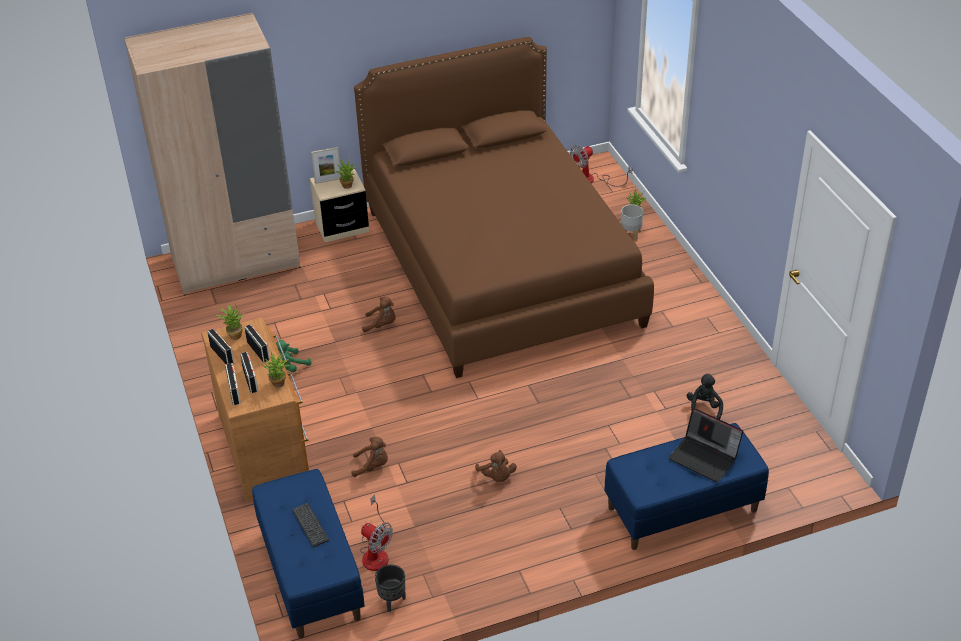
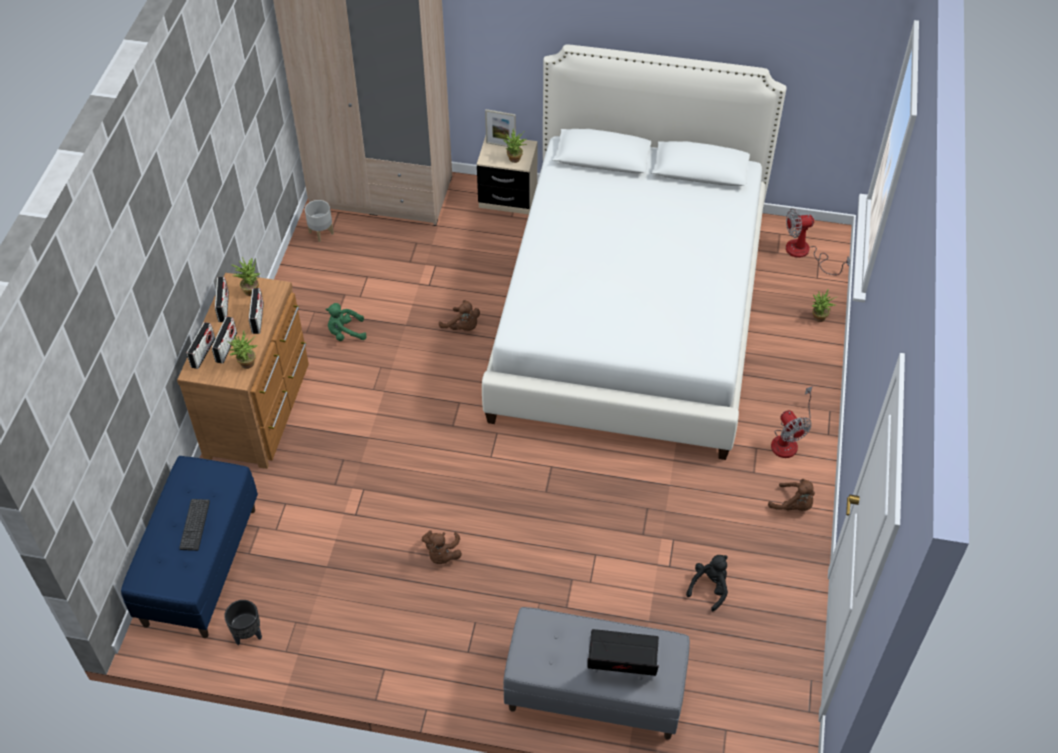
camera: 30 degrees right, 10 degrees up
(372, 466) = (338, 480): brown plush toy -> brown plush toy (793, 505)
(375, 552) = (272, 574): fan -> fan (788, 439)
(501, 265) = (630, 314): brown bed -> white bed
(631, 235) = (795, 340): grey planter -> grey planter (321, 233)
(682, 510) = (593, 693): blue bench -> grey bench
(705, 457) = (621, 659): laptop -> laptop turned 120 degrees clockwise

